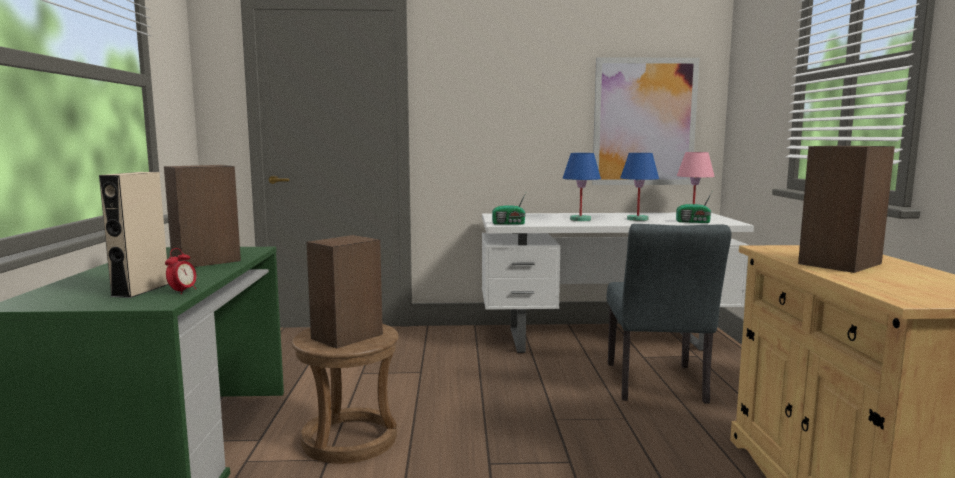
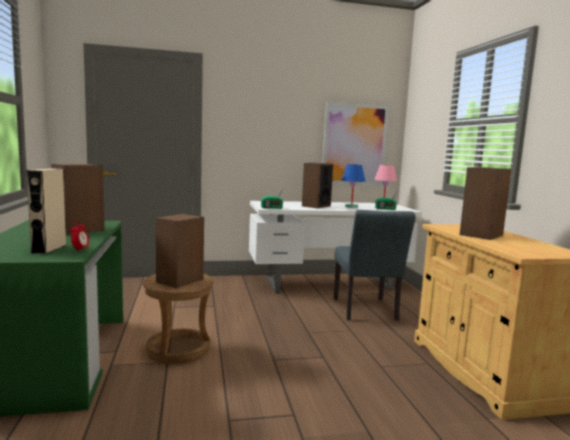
camera: 10 degrees left, 0 degrees up
(580, 219) = (316, 206): blue table lamp -> speaker

